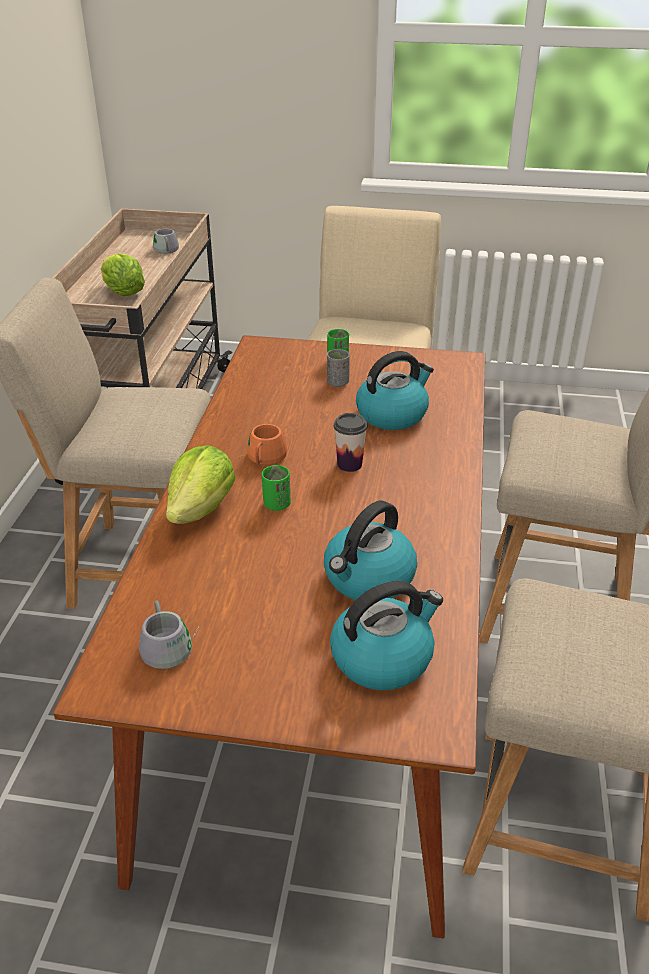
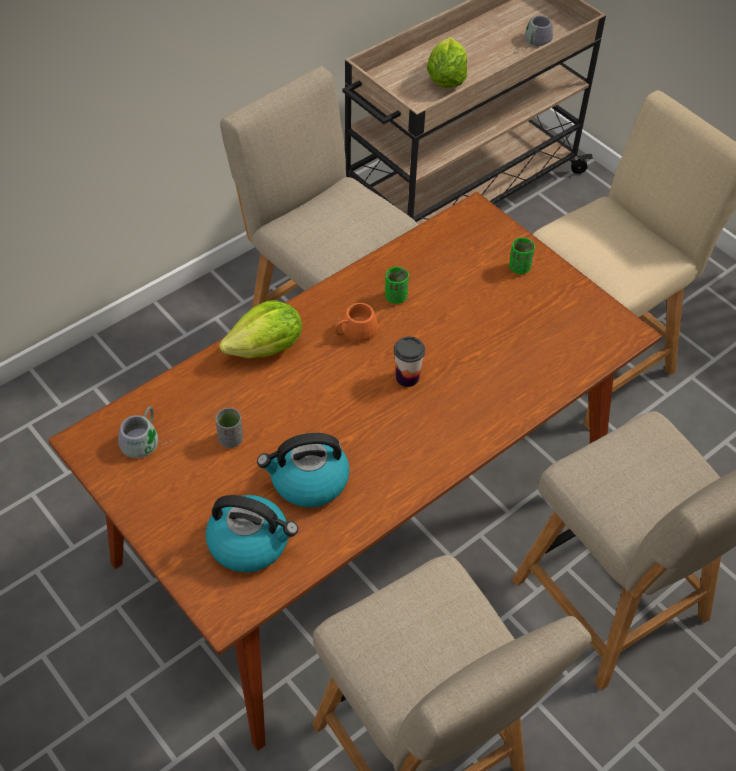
camera: 40 degrees right, 15 degrees up
(277, 504) = (318, 378): green cup -> green cup (396, 297)
(338, 383) = (492, 291): grey cup -> grey cup (230, 439)
(392, 414) = (497, 351): kettle -> none

